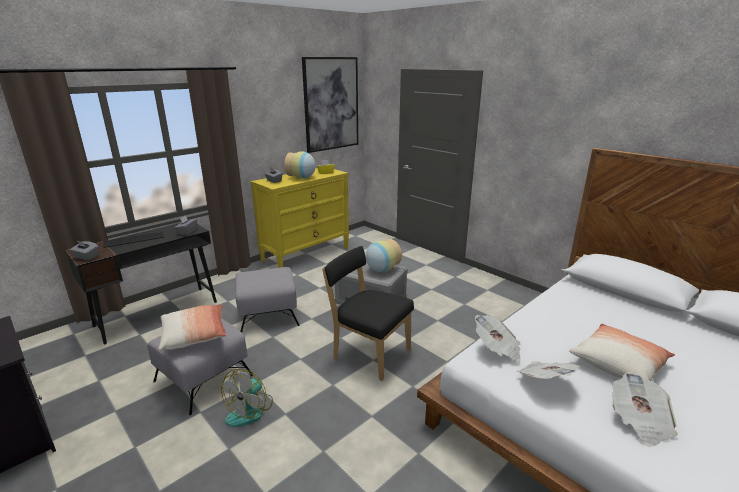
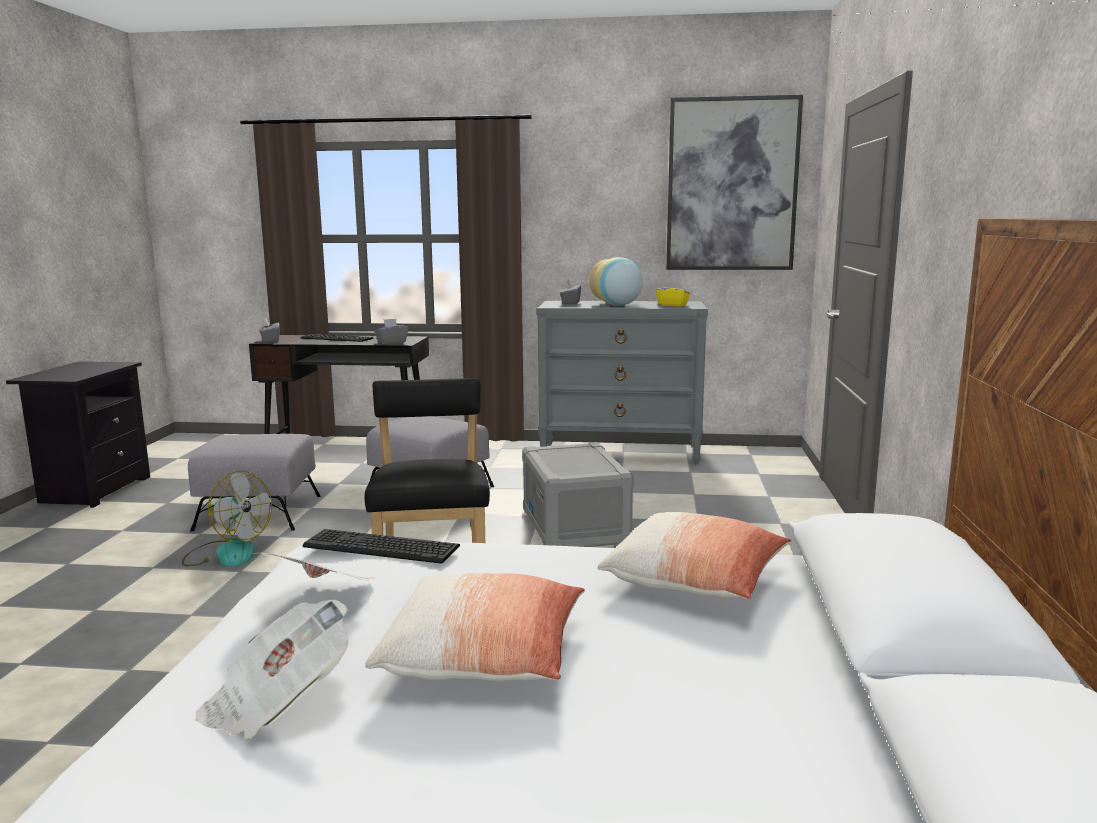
camera: 50 degrees right, 10 degrees down
(194, 335) = (248, 440): pillow -> pillow (696, 580)
(250, 410) = (227, 553): fan -> fan turned 135 degrees counterclockwise
(306, 254) = (621, 452): yellow dresser -> grey dresser
(381, 269) = (586, 464): vase -> none
(497, 349) = (381, 547): newspaper -> keyboard

